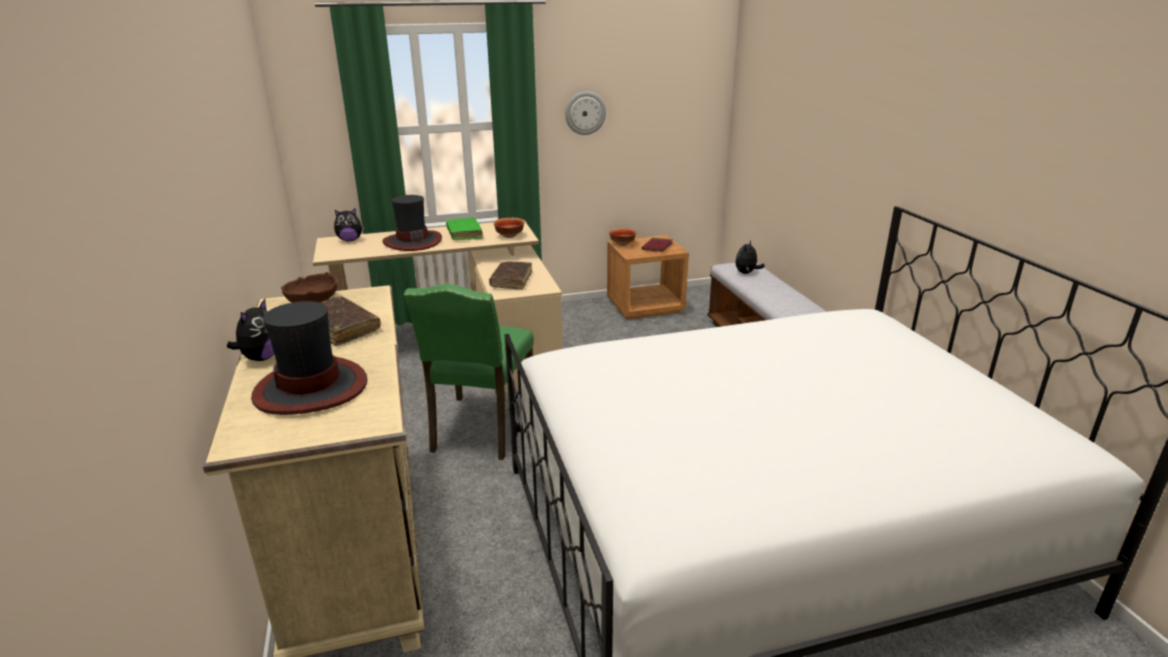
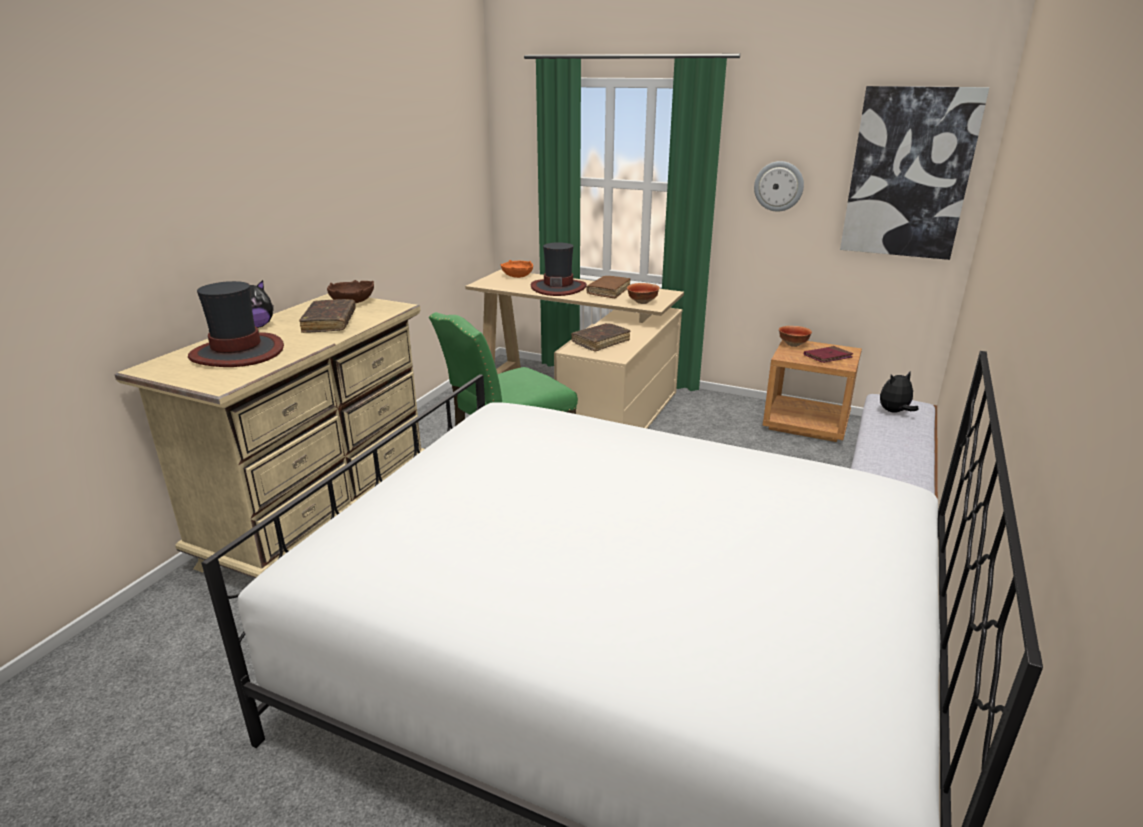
camera: 40 degrees right, 0 degrees up
(350, 240) = (517, 276): plush toy -> orange bowl
(464, 234) = (608, 292): green book -> brown book
(680, 92) = (909, 173): none -> picture

